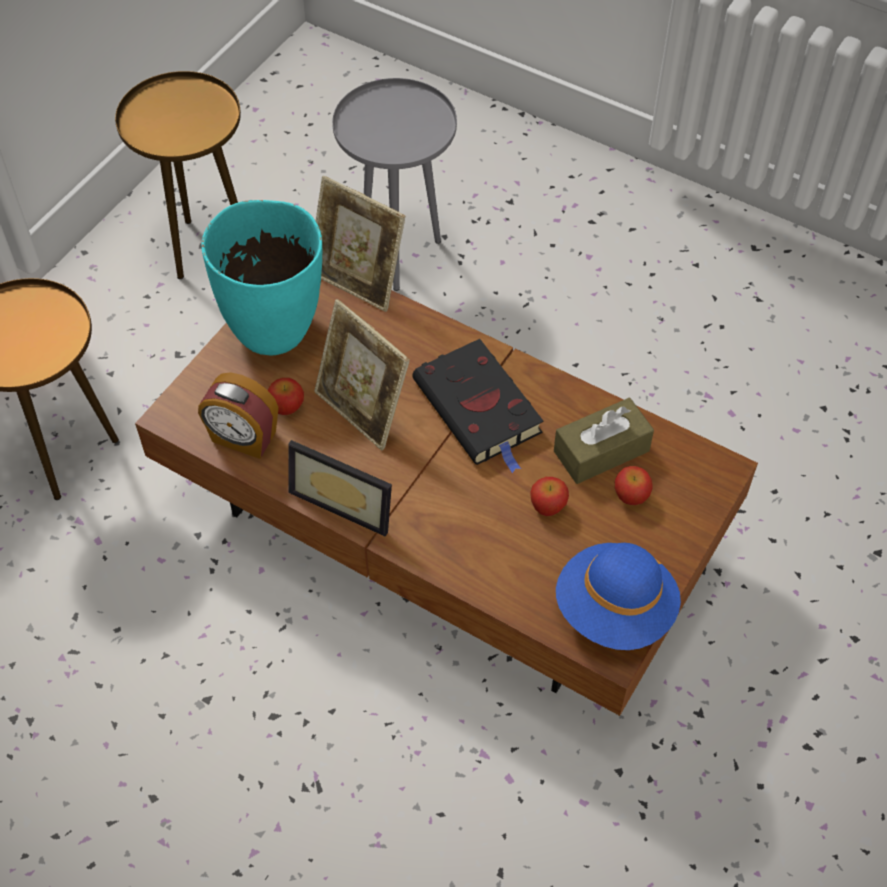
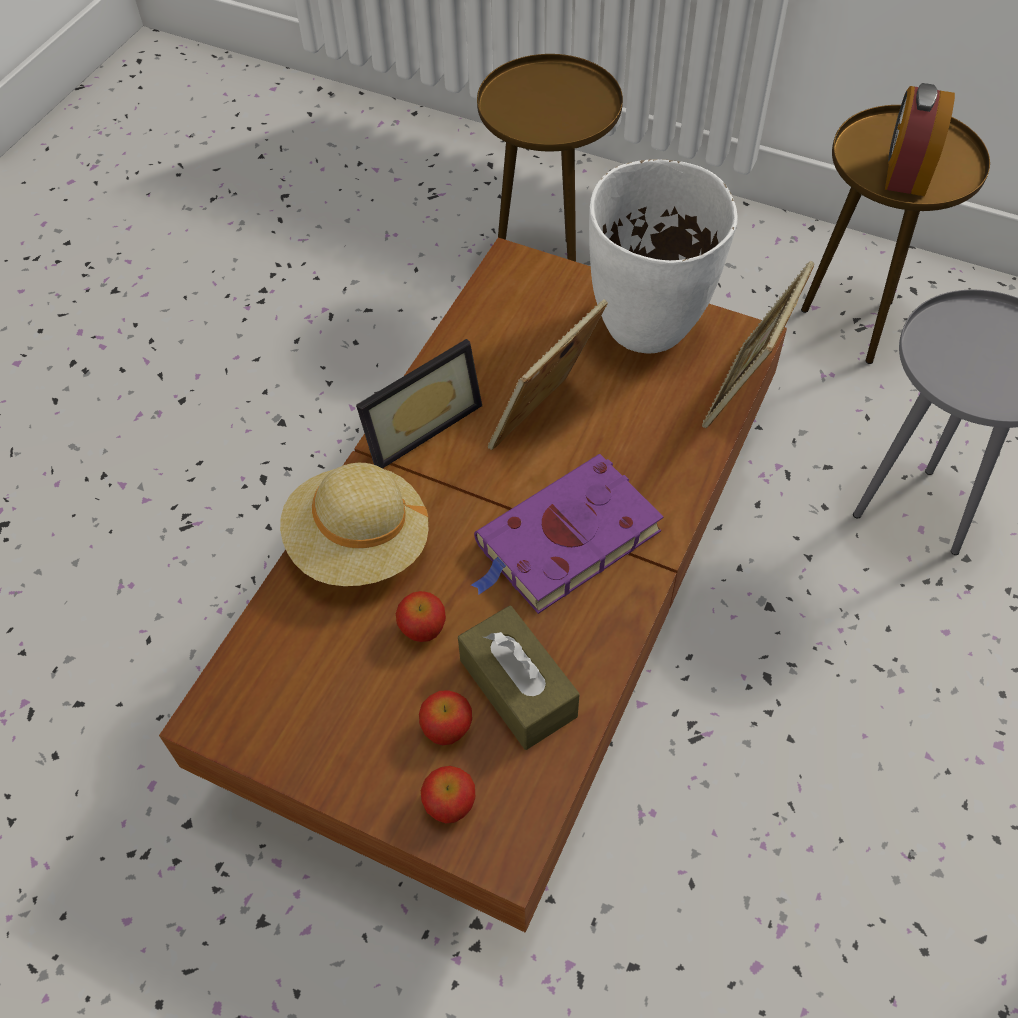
camera: 85 degrees right, 0 degrees up
(243, 438) = (489, 323): alarm clock -> alarm clock (905, 173)
(274, 329) = (649, 327): turquoise vase -> white vase
(287, 407) = (538, 354): apple -> apple (450, 805)
(346, 499) = (417, 423): picture frame -> picture frame turned 150 degrees counterclockwise
(465, 546) = (359, 545): none -> beige hat
(480, 410) = (564, 541): black book -> purple book
(615, 610) = (270, 716): blue hat -> none

